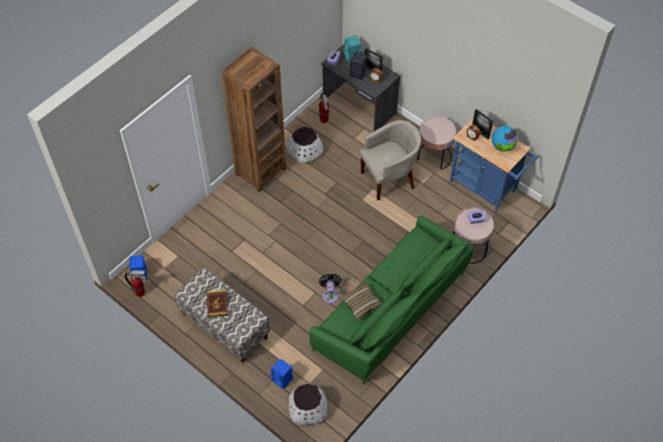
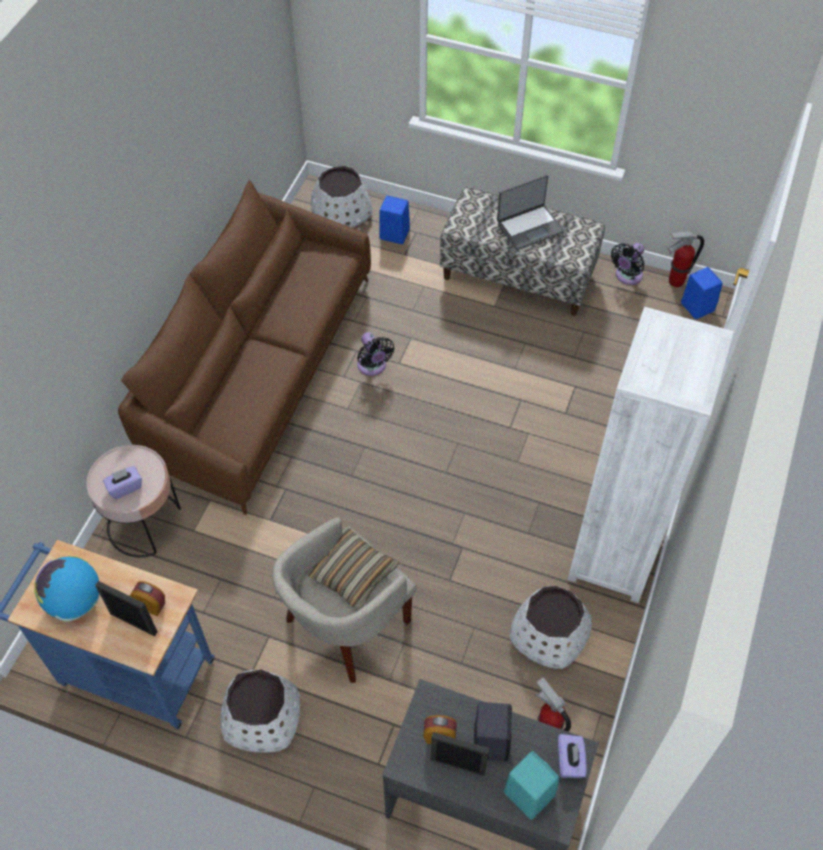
camera: 160 degrees right, 0 degrees up
(164, 305) = (627, 276): none -> black fan
(217, 304) = (529, 227): book -> laptop
(260, 171) = (614, 555): brown bookcase -> white bookcase
(361, 303) = (302, 301): pillow -> pillow (353, 573)
(392, 310) = (259, 373): green sofa -> brown sofa
(434, 156) = (262, 717): pink side table -> white planter

